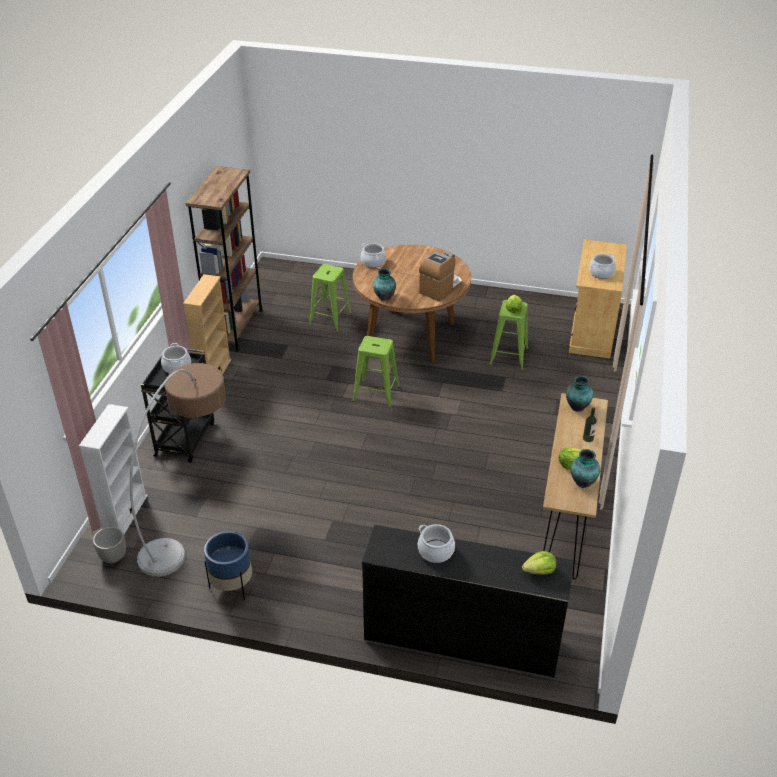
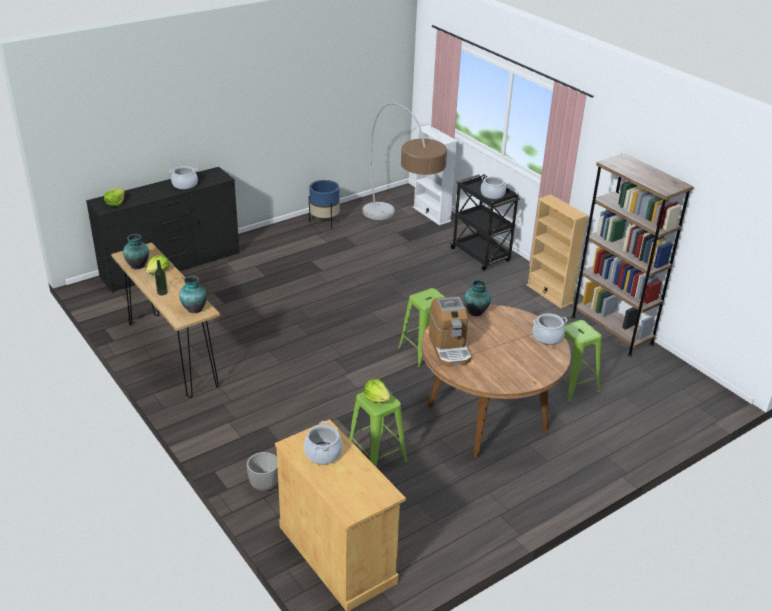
camera: 130 degrees right, 5 degrees down
(113, 557) = (400, 201): planter -> planter (263, 485)

